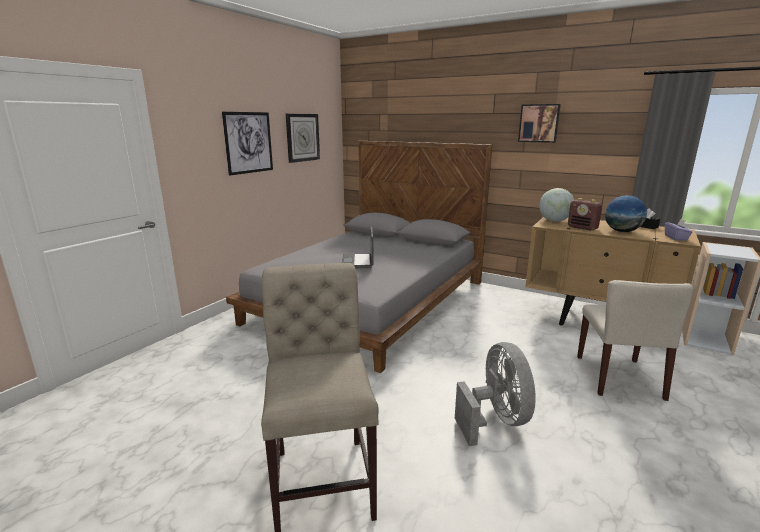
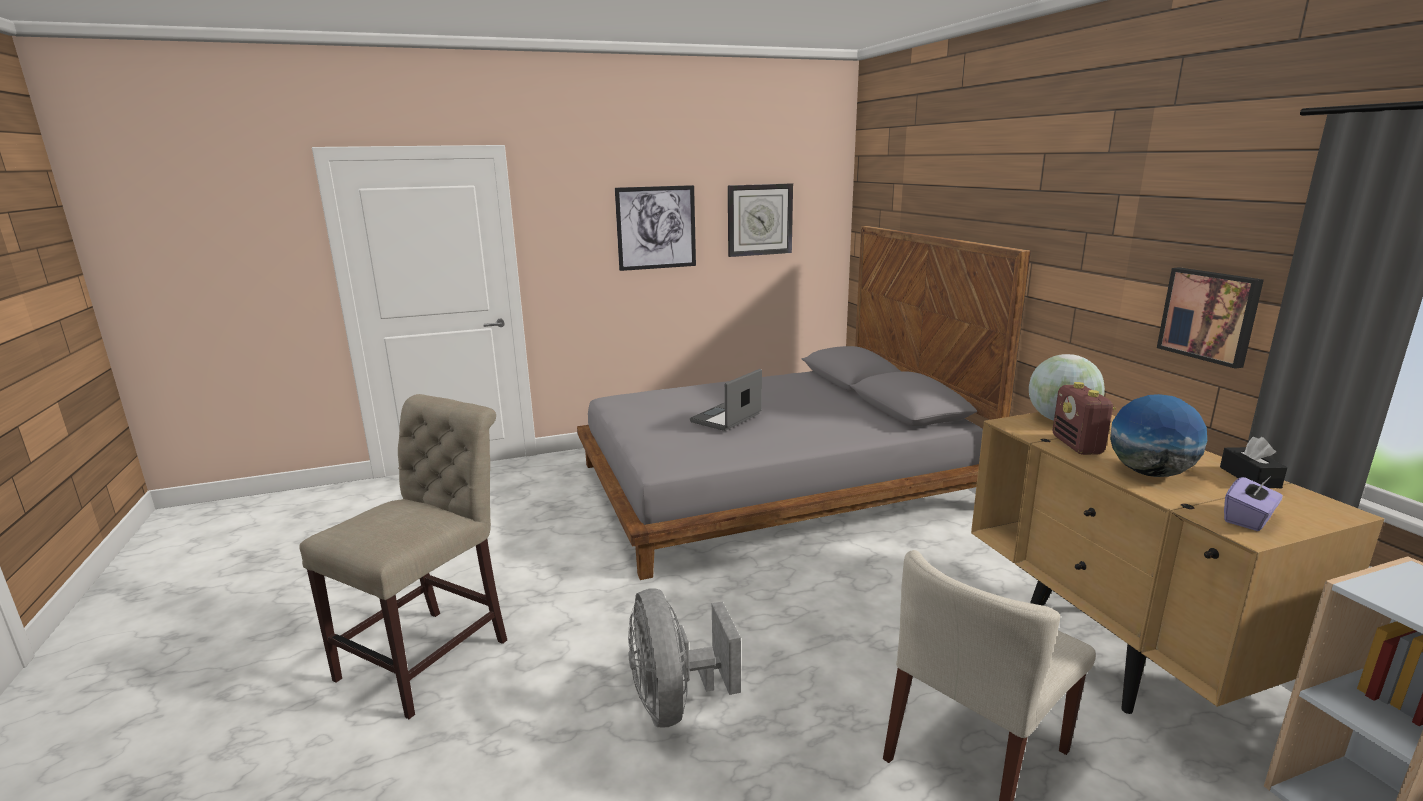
camera: 40 degrees right, 0 degrees up
(496, 420) = (675, 702): grey fan -> grey fan turned 135 degrees clockwise
(539, 123) = (1108, 215): picture -> picture (1210, 315)

